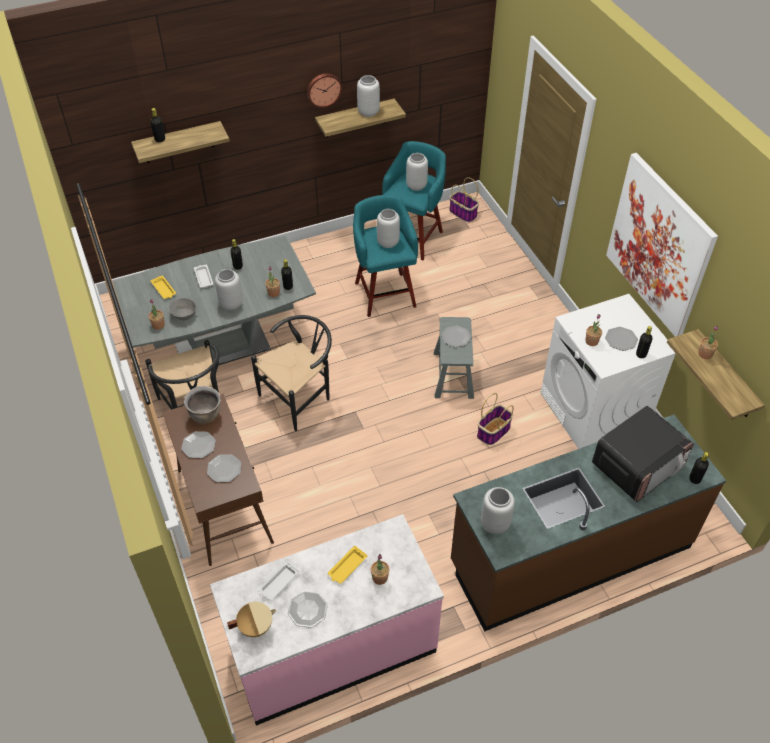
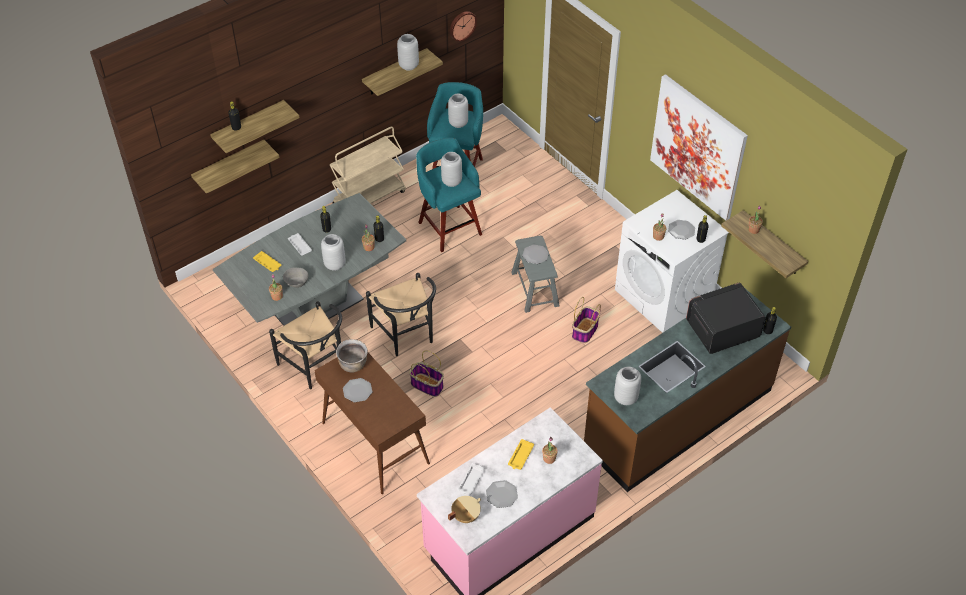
camera: 15 degrees left, 0 degrees up
(155, 182) = (229, 166): none -> shelf
(224, 469) = (387, 405): plate -> none
(300, 397) = (406, 336): black chair -> black chair turned 120 degrees clockwise
(315, 249) = (369, 197): none -> beige cart
(323, 89) = (368, 53): wall clock -> wall clock (462, 25)
(463, 213) = (496, 137): basket -> basket (427, 385)
(637, 465) = (721, 329): microwave -> microwave turned 150 degrees counterclockwise

